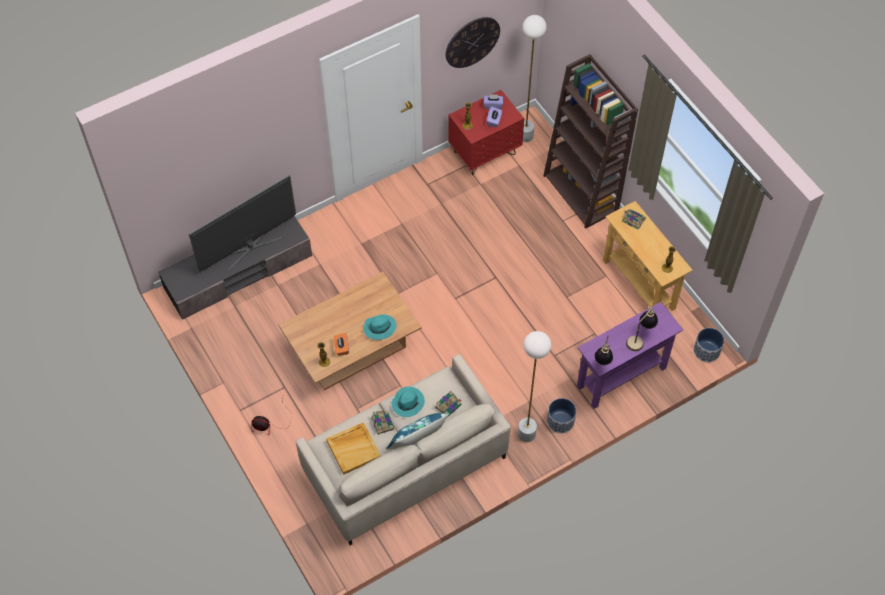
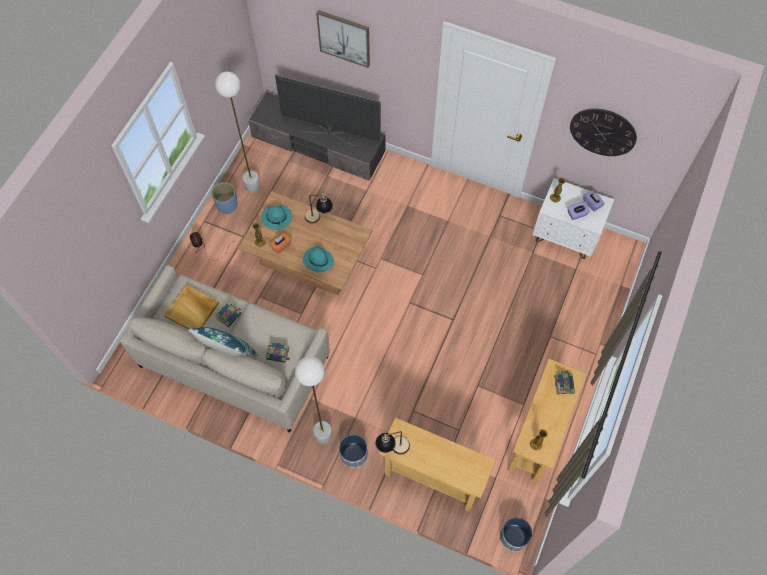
camera: 55 degrees right, 5 degrees up
(231, 148) = (344, 38): none -> picture
(238, 381) = (227, 205): none -> blue planter
(408, 402) = (260, 322): turquoise hat -> turquoise hat (277, 218)
(485, 153) = (565, 237): red nightstand -> white nightstand
(525, 136) = (609, 255): white floor lamp -> white floor lamp (252, 186)
(581, 193) = (590, 334): brown bookcase -> none
(621, 377) = (432, 478): purple console table -> beige console table
(640, 339) = (442, 465): table lamp -> table lamp (319, 218)

